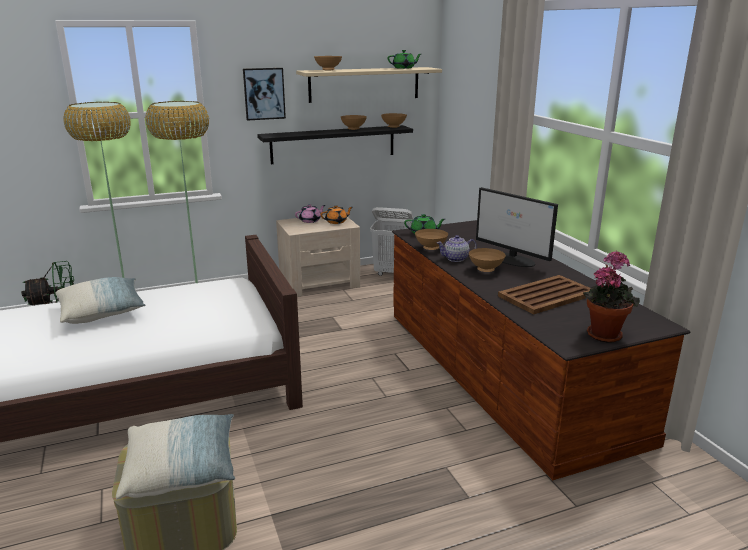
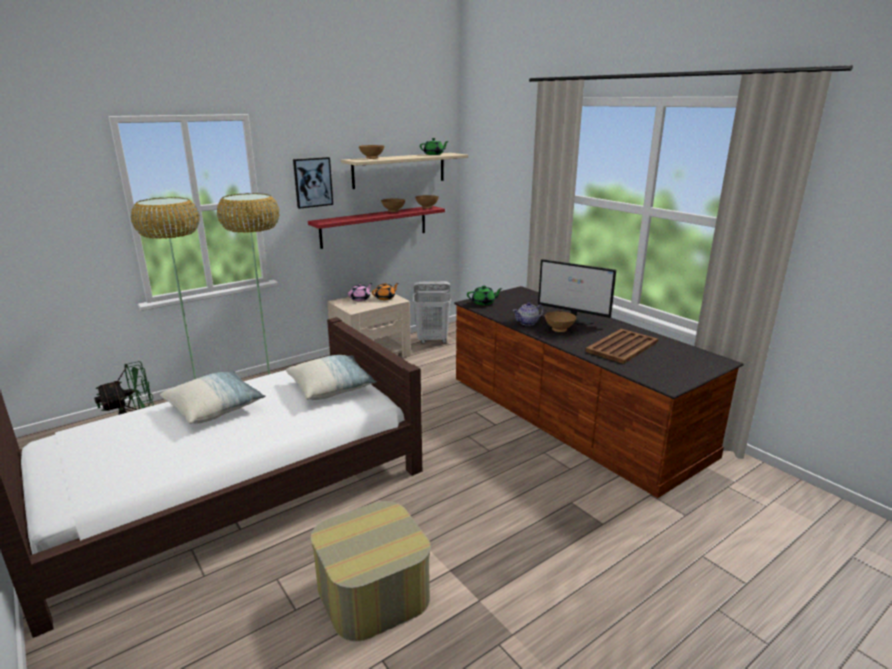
camera: 15 degrees left, 0 degrees up
(181, 469) = (380, 543): pillow -> pillow (331, 388)
(333, 144) = (374, 226): black shelf -> red shelf
(431, 249) = (500, 316): brown bowl -> none
(604, 334) = (686, 373): potted plant -> none

